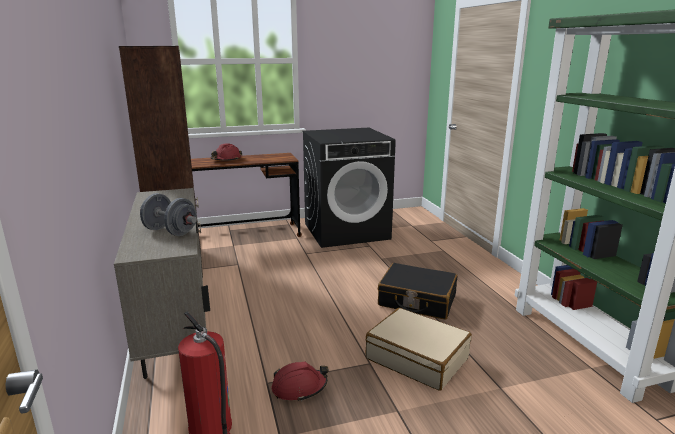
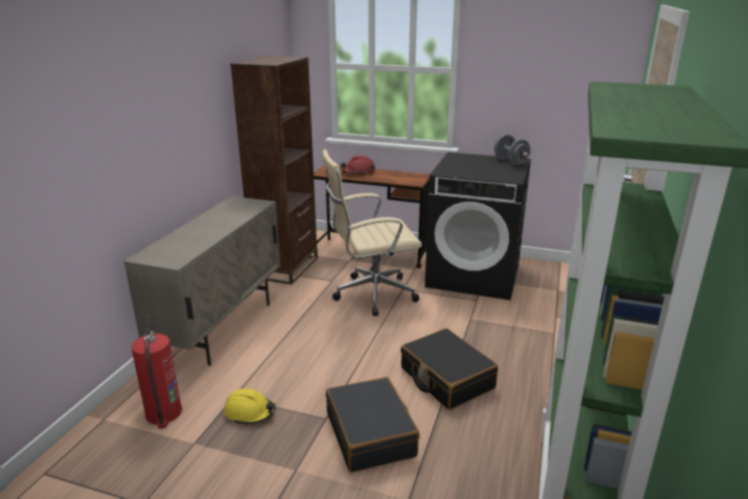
camera: 35 degrees right, 5 degrees up
(170, 231) = (193, 243): grey dumbbell -> grey dumbbell (510, 161)
(286, 264) = (371, 294): none -> beige office chair
(299, 388) = (249, 412): red hard hat -> yellow hard hat
(417, 358) = (371, 434): beige suitcase -> black suitcase

